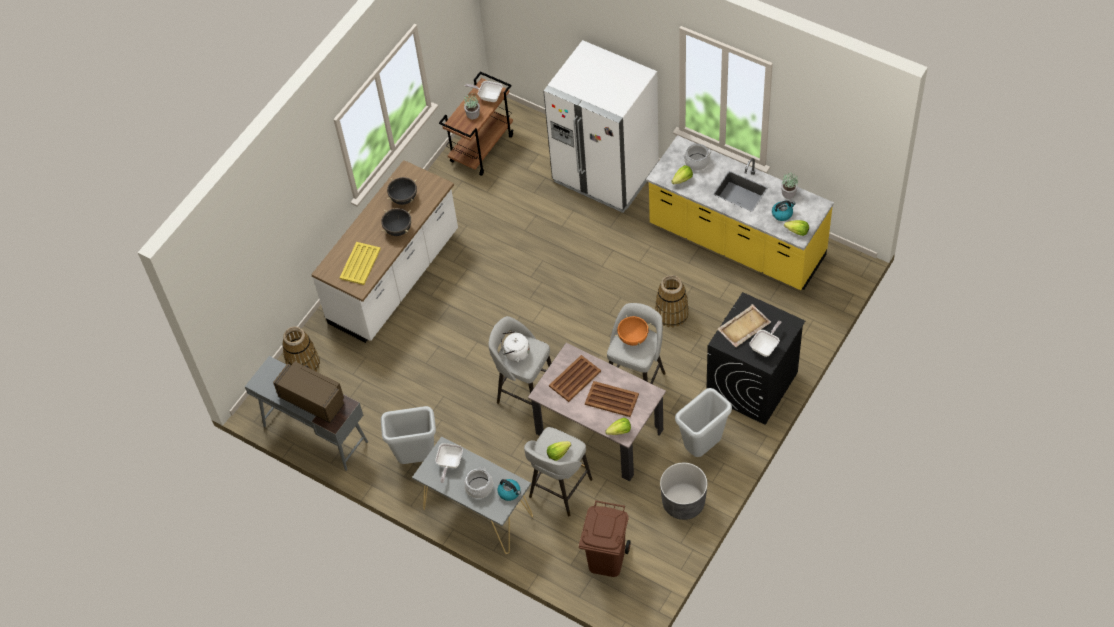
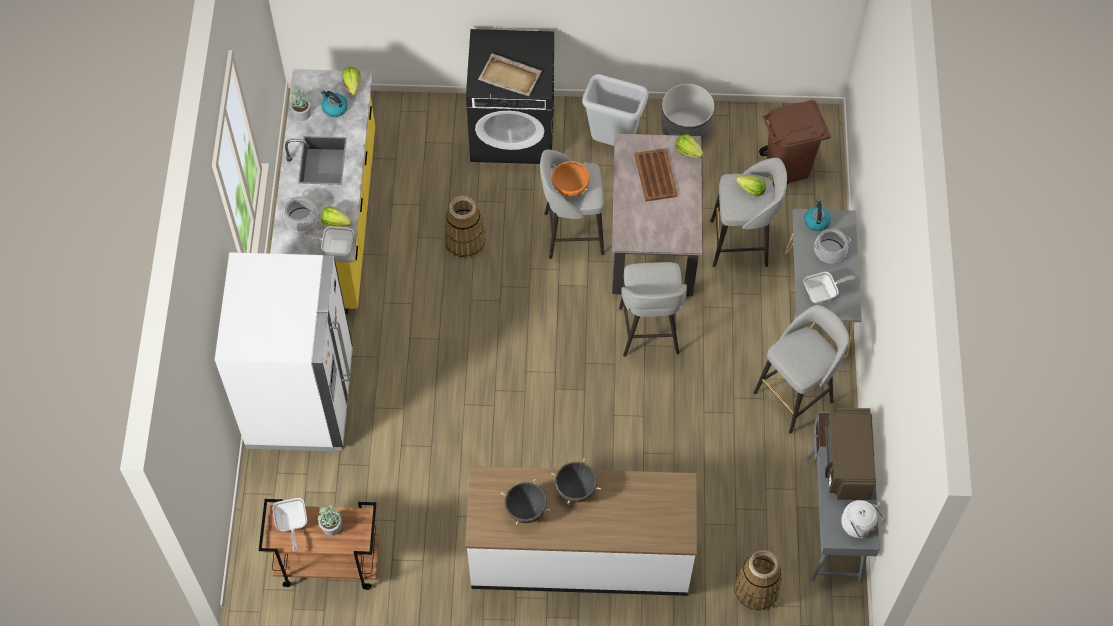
camera: 125 degrees left, 5 degrees up
(360, 263) = (648, 504): yellow tray -> none
(416, 459) = (795, 396): grey trash can -> grey stool
(515, 353) = (658, 290): white kettle -> white kettle (859, 526)
(575, 378) = (651, 220): brown tray -> none
(766, 346) = (523, 48): frying pan -> frying pan (334, 246)

